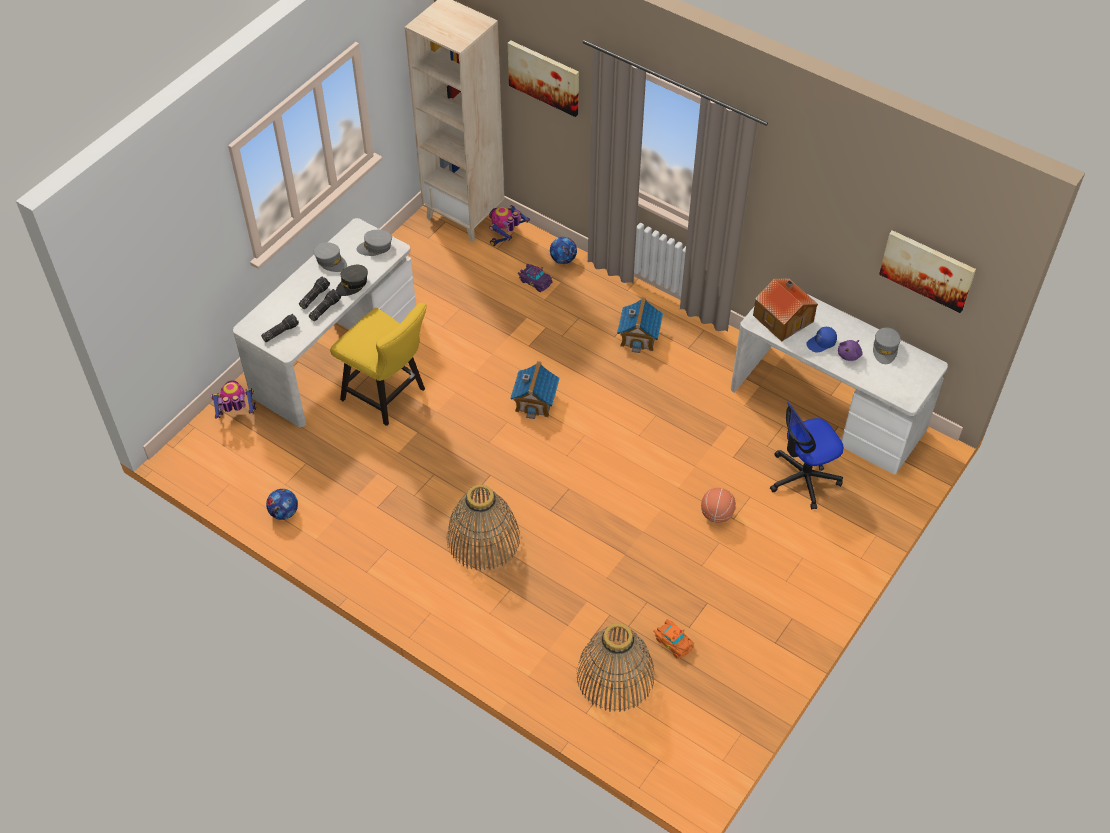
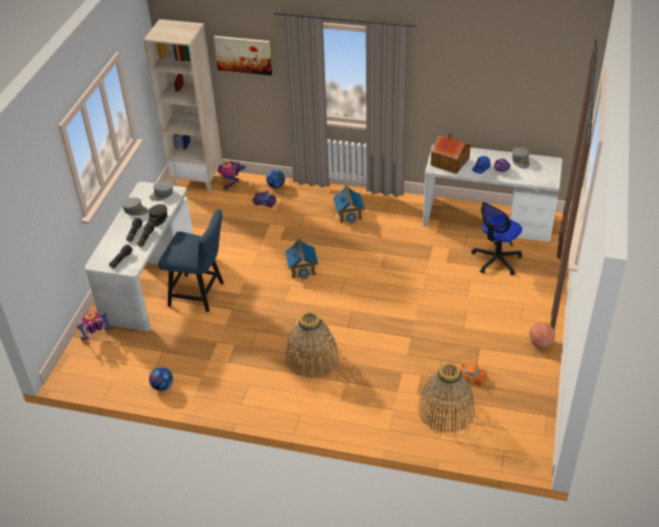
camera: 20 degrees left, 10 degrees down
(388, 396) = (200, 294): yellow chair -> blue chair
(716, 514) = (455, 296): basketball -> basketball (540, 343)
(927, 270) = (538, 94): picture -> none

